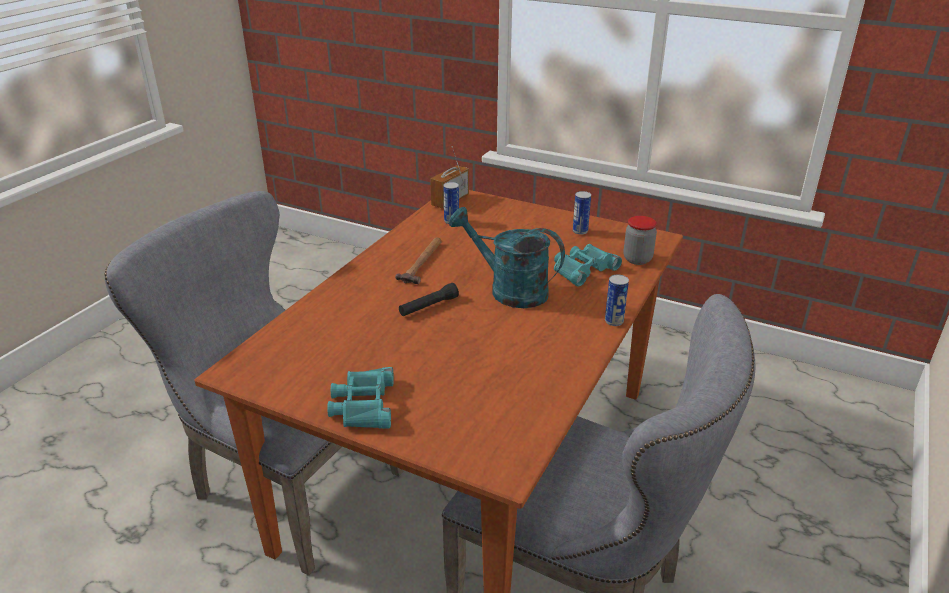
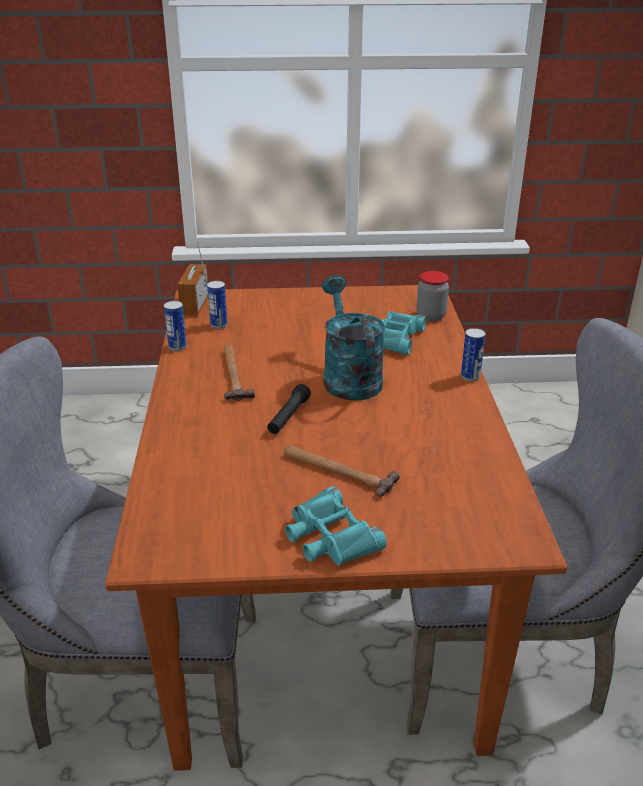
camera: 30 degrees left, 0 degrees up
(420, 360) = (338, 471): none -> hammer
(509, 290) = (349, 377): turquoise watering can -> turquoise watering can turned 75 degrees clockwise
(580, 231) = (354, 303): can -> can (177, 347)

